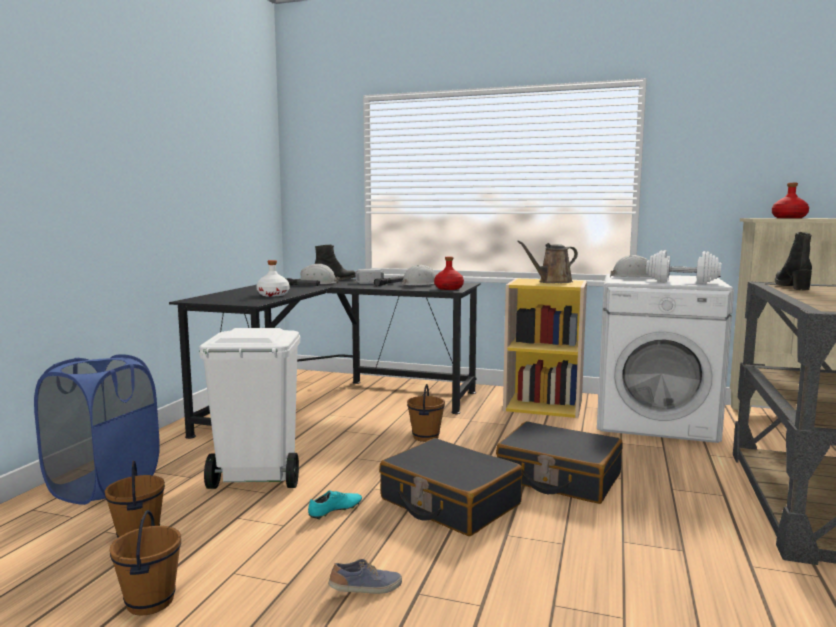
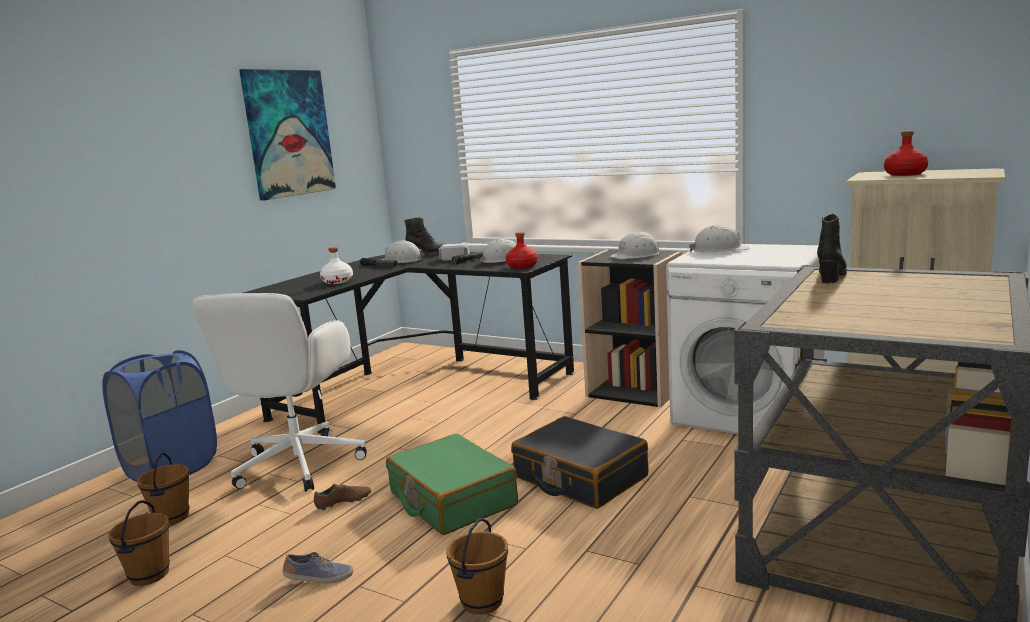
camera: 15 degrees right, 5 degrees up
(213, 151) = (289, 133): none -> picture
(257, 478) = (298, 465): white trash can -> white office chair
(335, 511) = (343, 503): turquoise shoe -> brown shoe
(425, 437) = (481, 426): brown bucket -> brown bucket (481, 601)
(449, 502) = (451, 499): black suitcase -> green suitcase
(544, 405) = (636, 390): yellow bookcase -> black bookcase
(552, 282) = (636, 255): brown watering can -> white hard hat
(681, 282) = (757, 259): white dumbbell -> none

